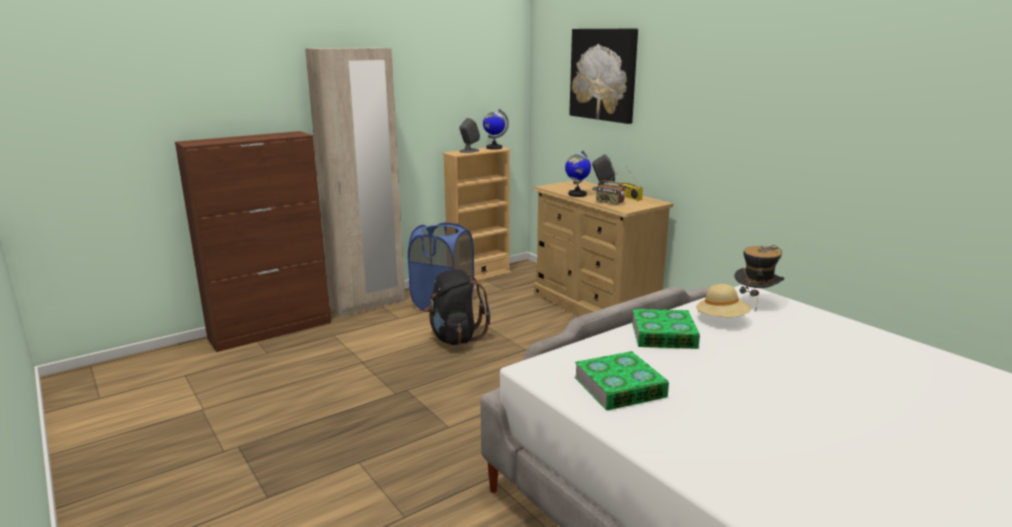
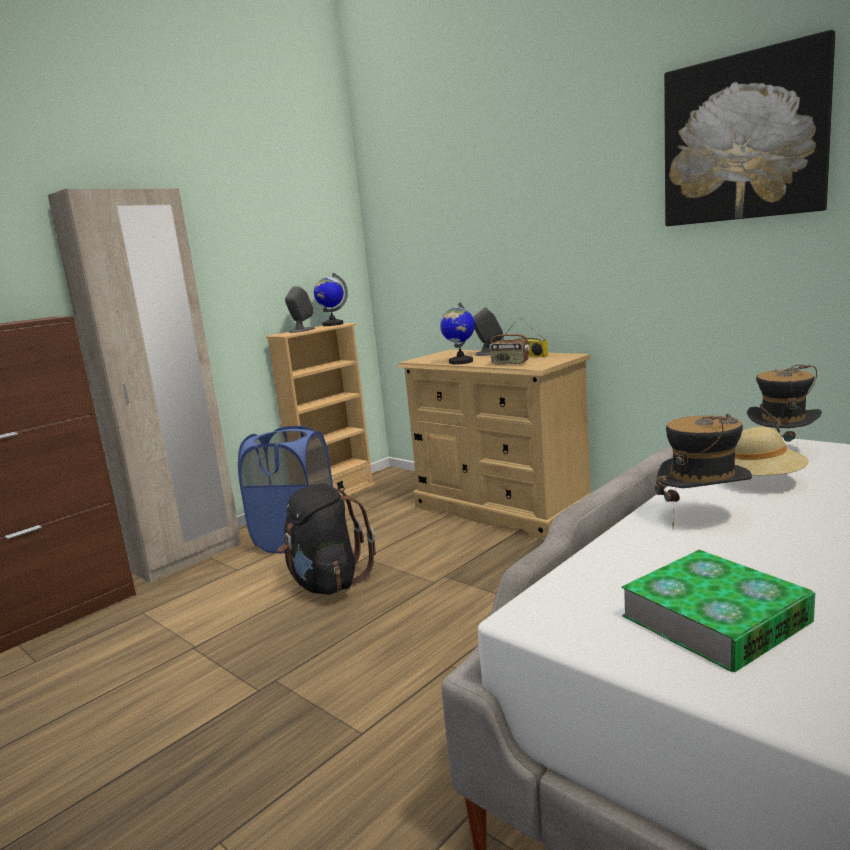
camera: 10 degrees left, 5 degrees down
(603, 74) = (466, 208): picture -> picture (743, 138)
(663, 335) = (702, 517): book -> hat

